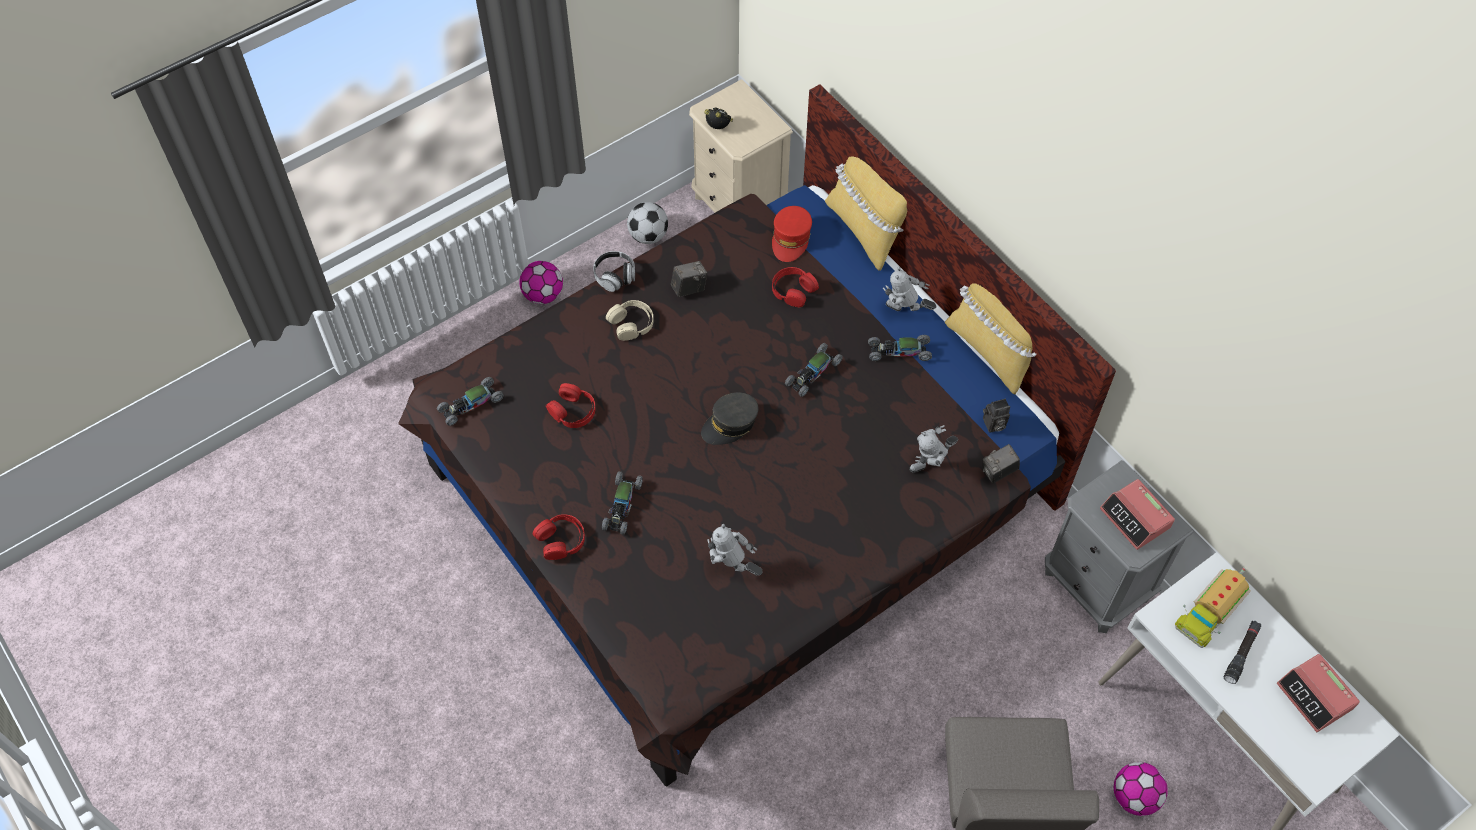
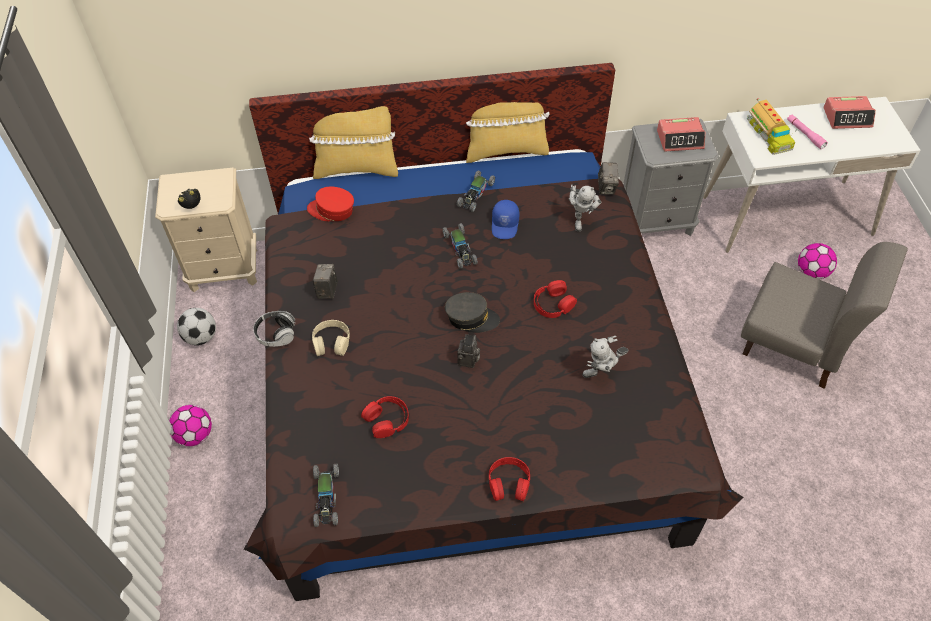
camera: 60 degrees left, 5 degrees down
(622, 506) = (502, 423): toy car -> none
(730, 424) = (471, 318): grey cap -> grey cap turned 75 degrees counterclockwise
(791, 239) = (332, 210): red cap -> red cap turned 150 degrees clockwise
(793, 290) = (379, 229): red headphones -> red headphones (553, 304)
(874, 398) = (505, 225): none -> blue cap
(904, 313) = (444, 178): toy robot -> none
(993, 425) = (566, 174): camera -> camera (468, 361)
(1241, 654) = (805, 134): black flashlight -> pink flashlight

